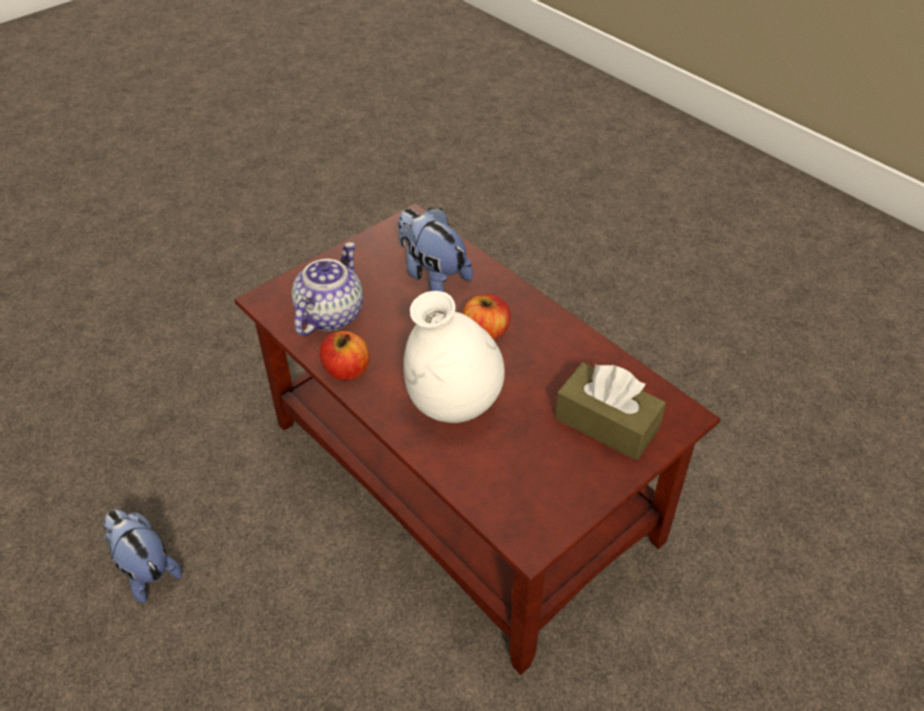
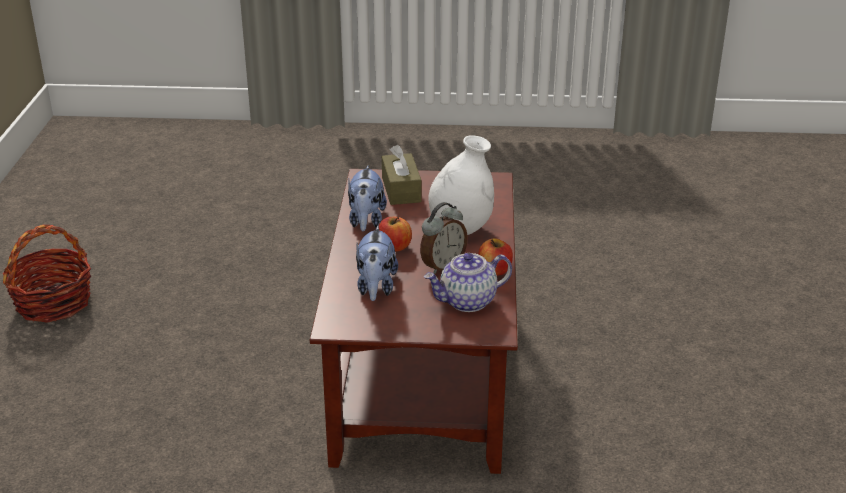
camera: 135 degrees left, 15 degrees down
(146, 569) = (662, 443): plush toy -> plush toy (366, 221)
(406, 340) = (442, 266): none -> alarm clock
(848, 307) = (53, 303): none -> basket

